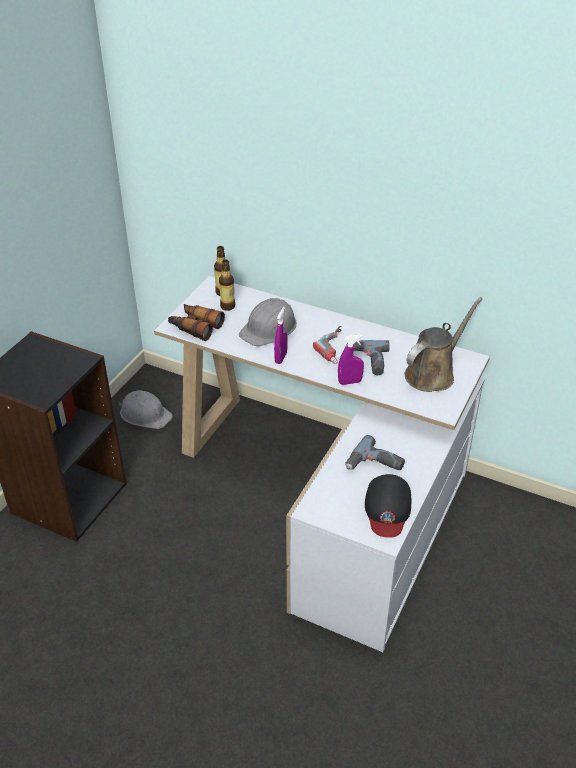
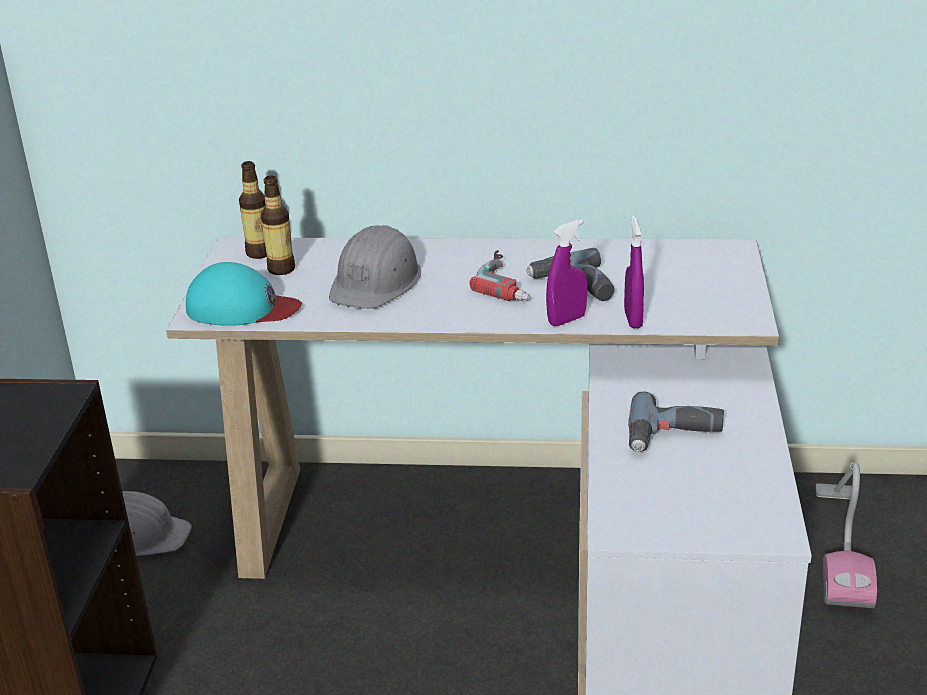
camera: 20 degrees left, 10 degrees down
(195, 327) = (242, 308): binoculars -> turquoise cap
(281, 358) = (425, 315): purple spray bottle -> purple spray bottle (633, 319)
(387, 509) = (743, 491): black cap -> none
(433, 373) = (690, 279): brown watering can -> none
(499, 536) = (842, 546): none -> vacuum cleaner

